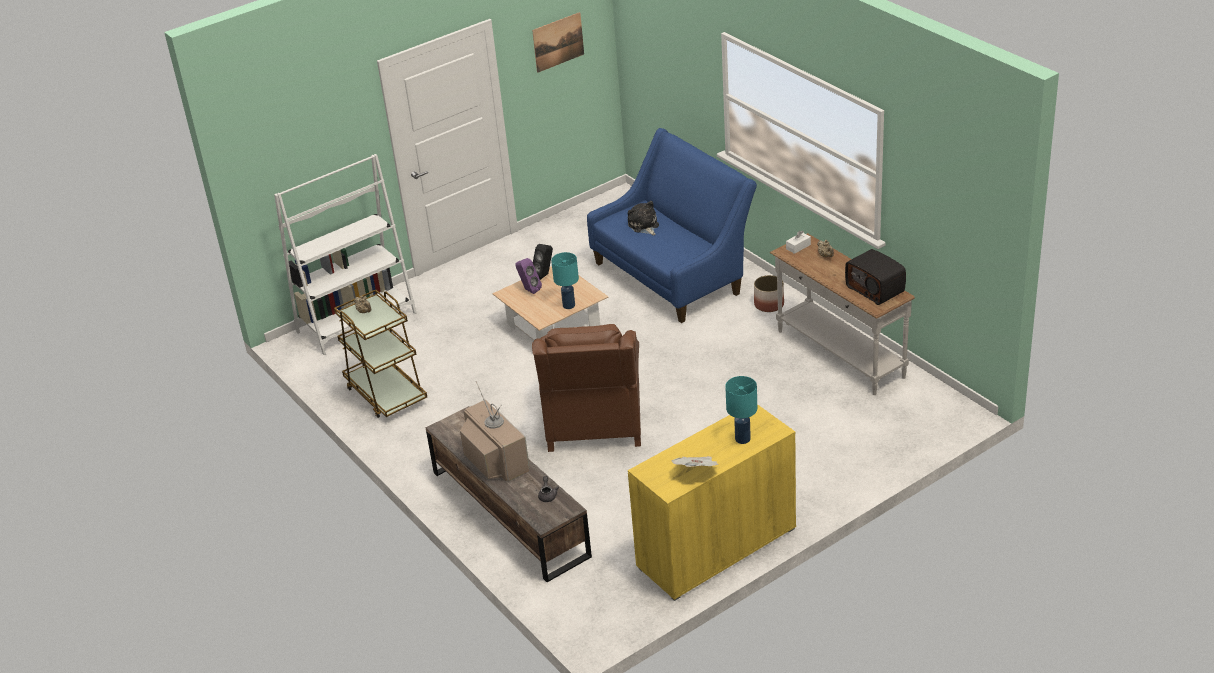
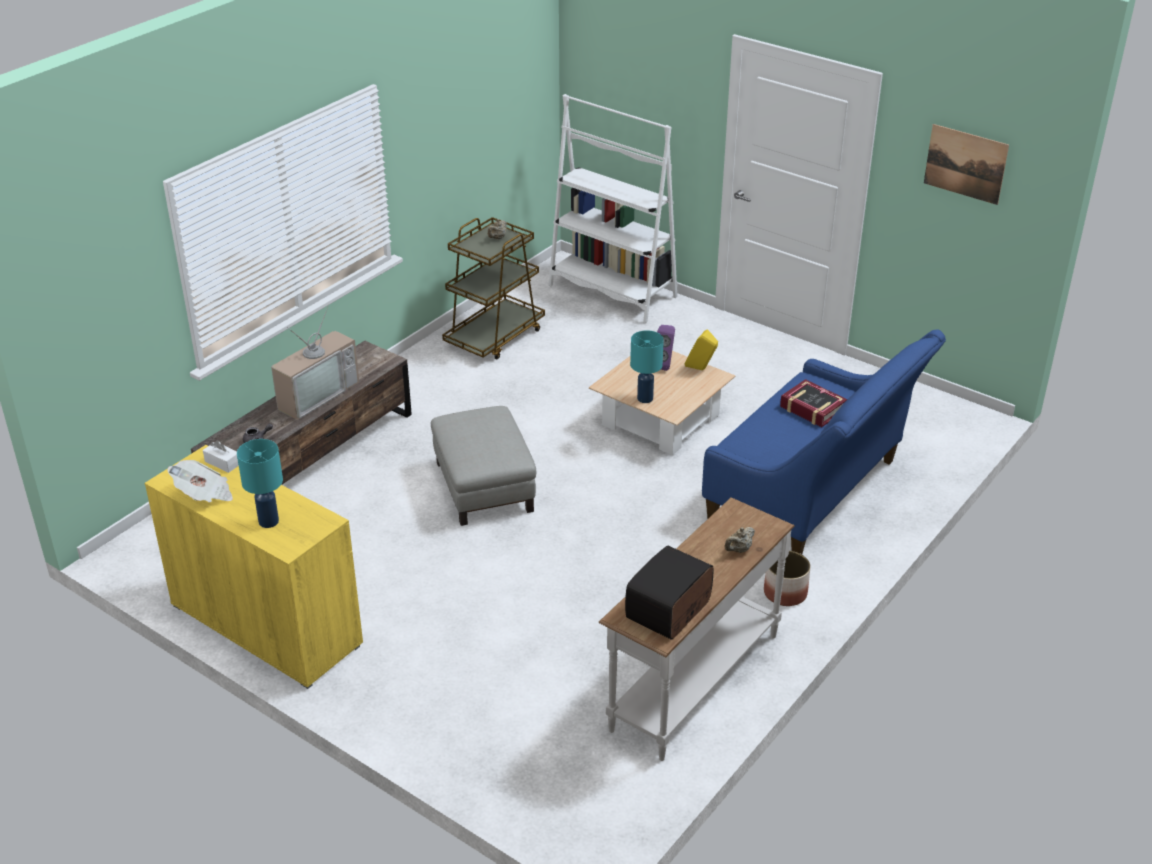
camera: 70 degrees right, 0 degrees up
(544, 275) = (701, 369): black speaker -> yellow speaker
(594, 422) = (483, 486): brown armchair -> grey ottoman
(644, 226) = (812, 409): plush toy -> book
(798, 247) = (752, 520): white tissue box -> white tissue box (222, 462)

